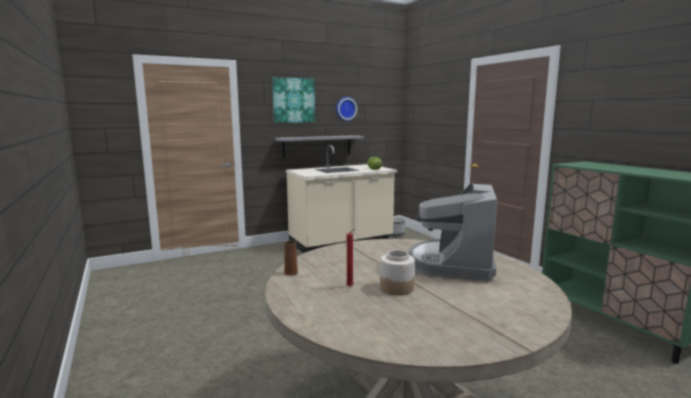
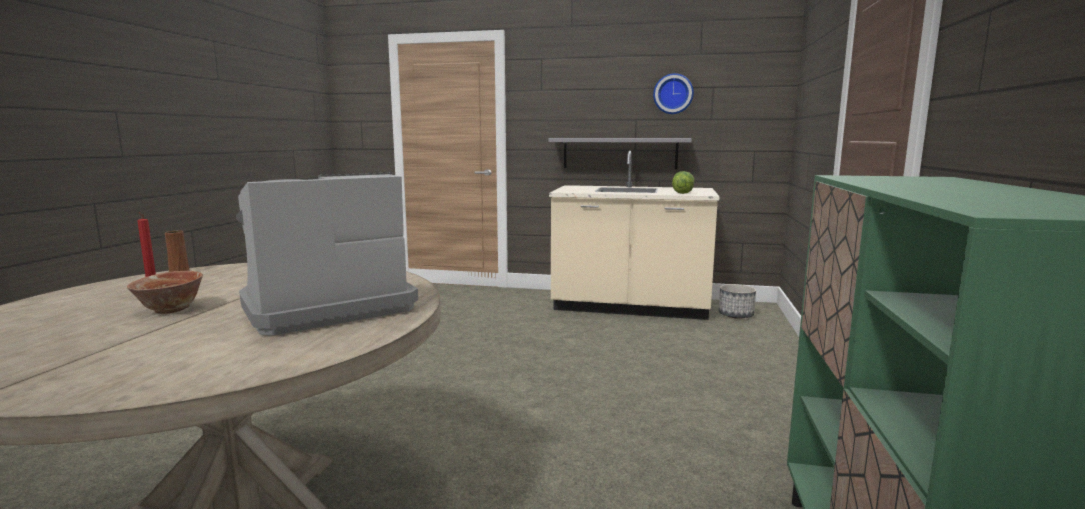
camera: 40 degrees right, 0 degrees up
(293, 100) = (584, 82): picture -> none
(397, 288) = (171, 310): jar -> bowl

